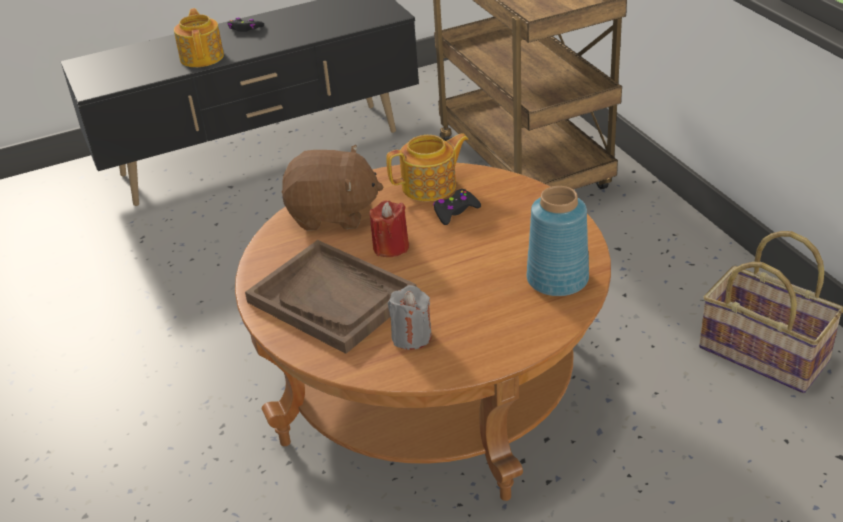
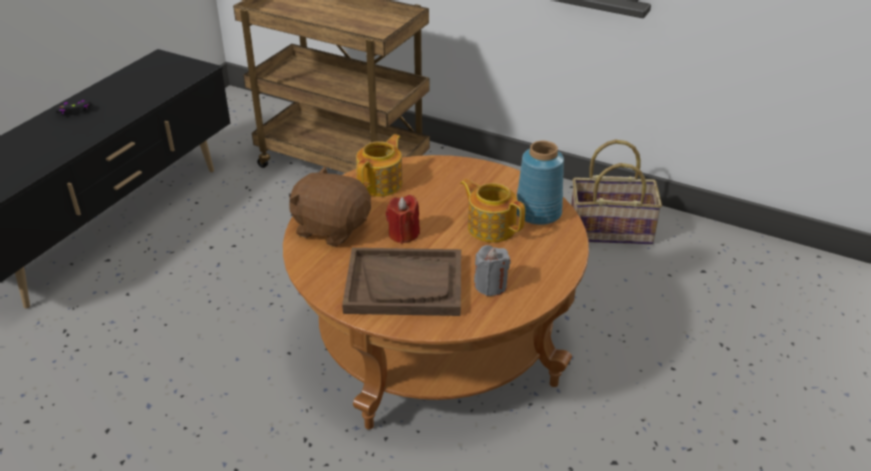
camera: 40 degrees left, 0 degrees up
(202, 57) = (61, 144): teapot -> teapot (491, 227)
(332, 214) = (331, 228): brown plush toy -> brown plush toy turned 120 degrees counterclockwise
(455, 212) = (420, 194): black game controller -> none

